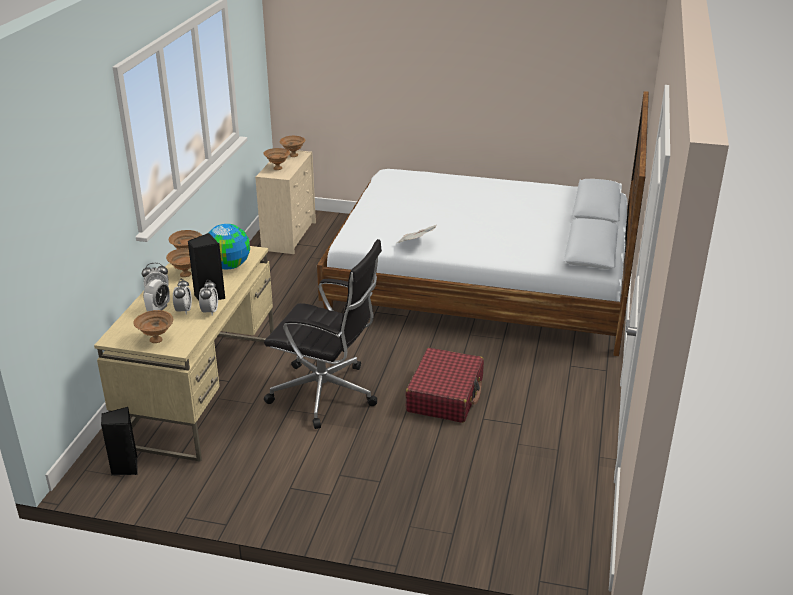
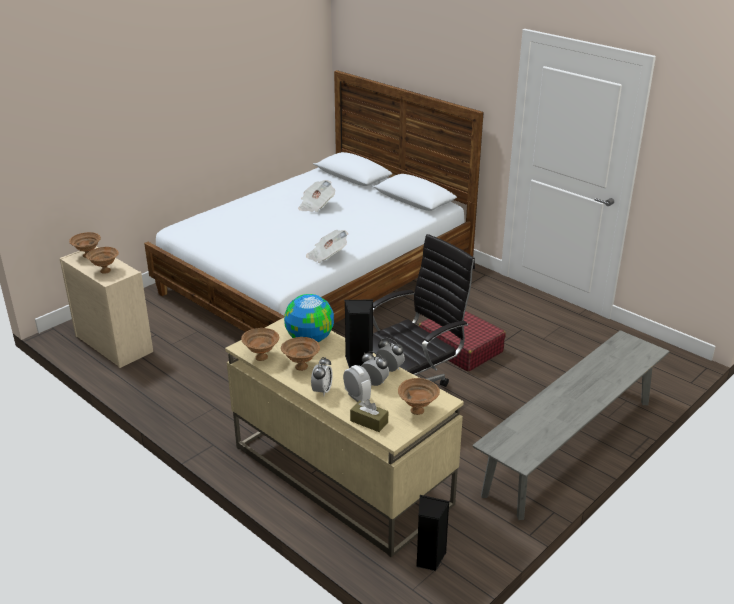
camera: 60 degrees left, 0 degrees up
(127, 323) = (369, 422): none -> brown tissue box
(335, 511) = (570, 447): none -> grey bench
(504, 210) = (316, 206): none -> newspaper

